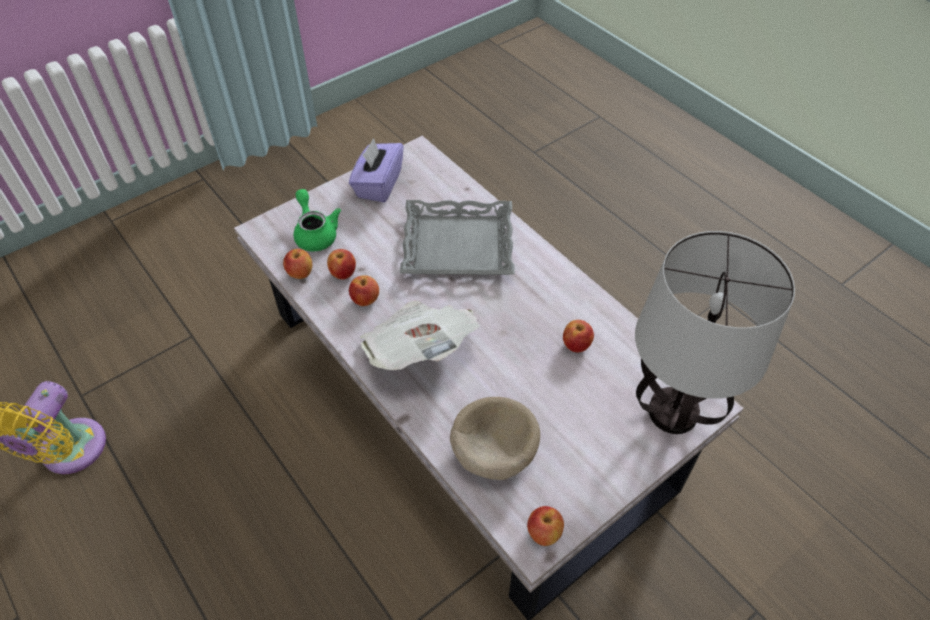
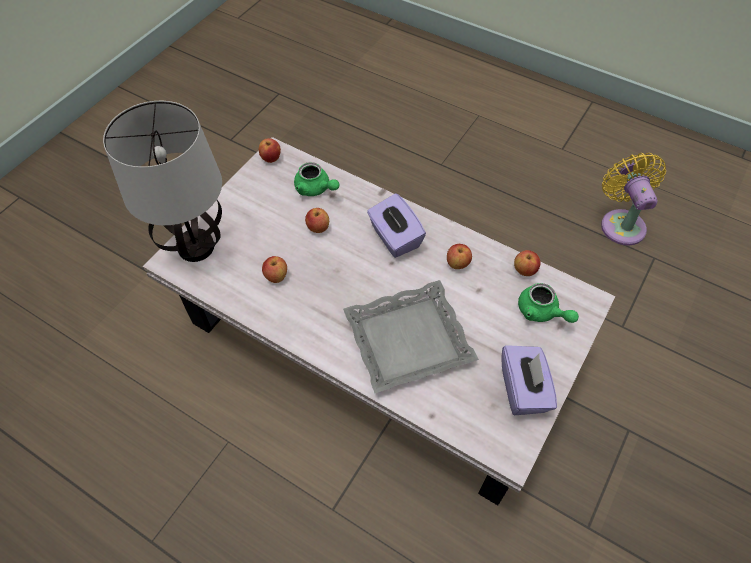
camera: 160 degrees right, 5 degrees up
(343, 273) = (490, 281): apple -> apple (318, 228)
(419, 350) = (394, 238): newspaper -> purple tissue box
(492, 452) = (315, 189): beige bowl -> green teapot

